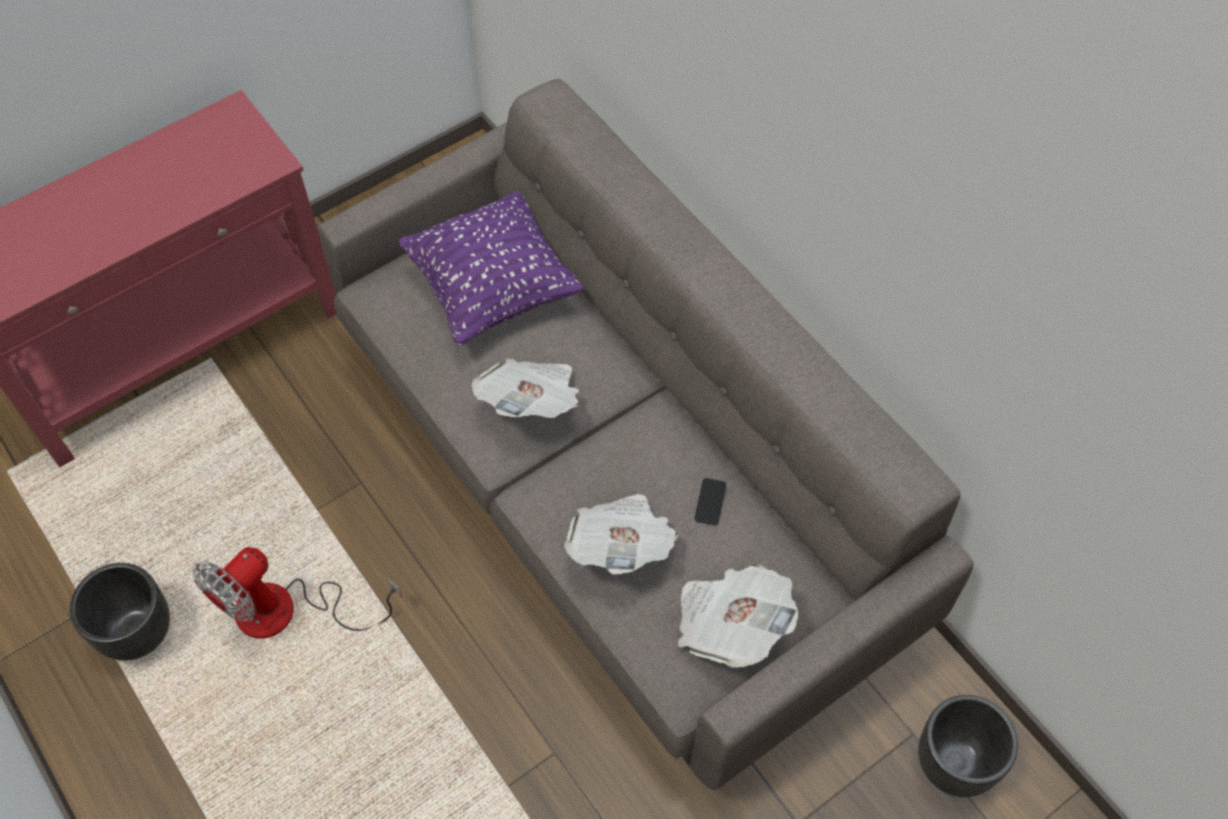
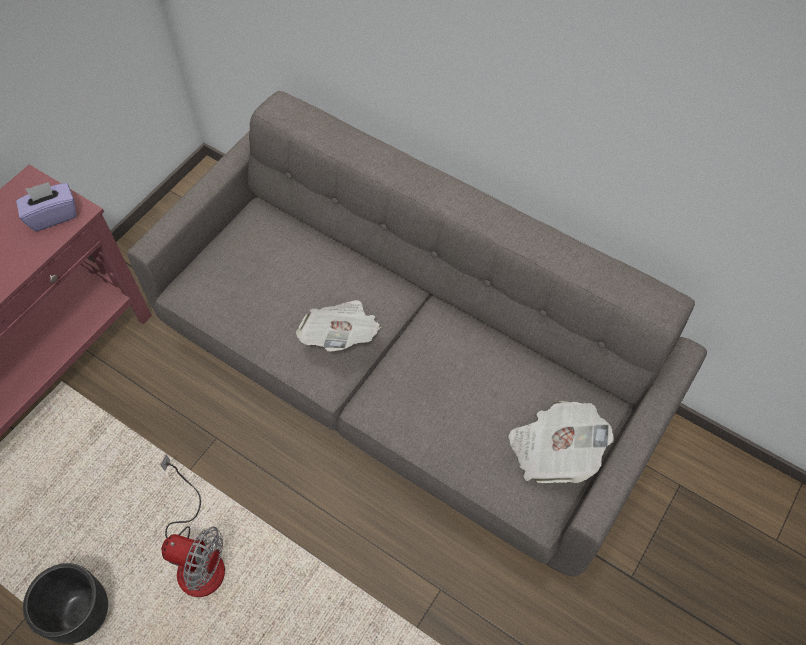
camera: 20 degrees left, 0 degrees up
(244, 159) = (53, 215): none -> purple tissue box
(288, 611) = (197, 555): fan -> fan turned 90 degrees counterclockwise
(493, 289) = (277, 261): purple pillow -> none
(621, 545) = (451, 420): newspaper -> none
(710, 502) = (501, 367): phone -> none
(954, 764) = (715, 496): black planter -> none

